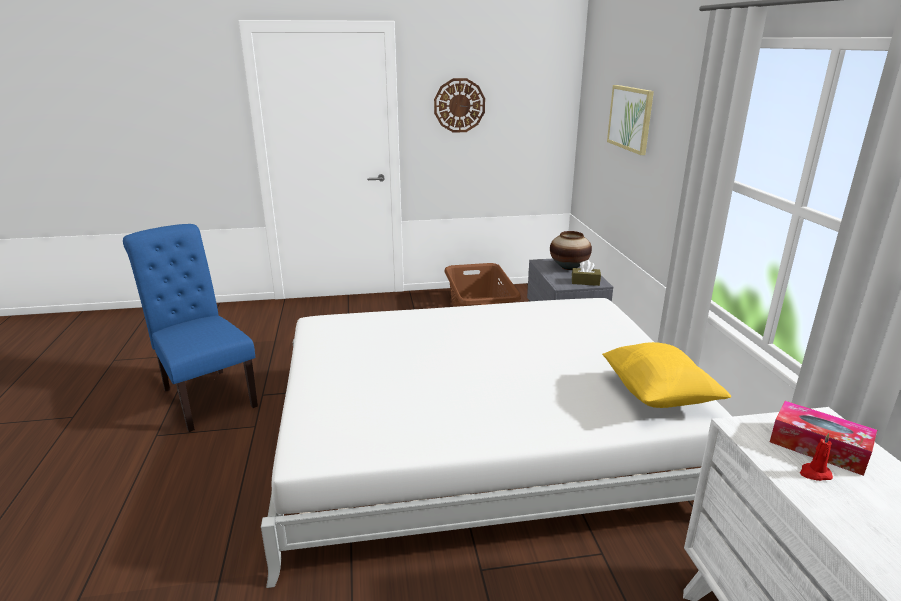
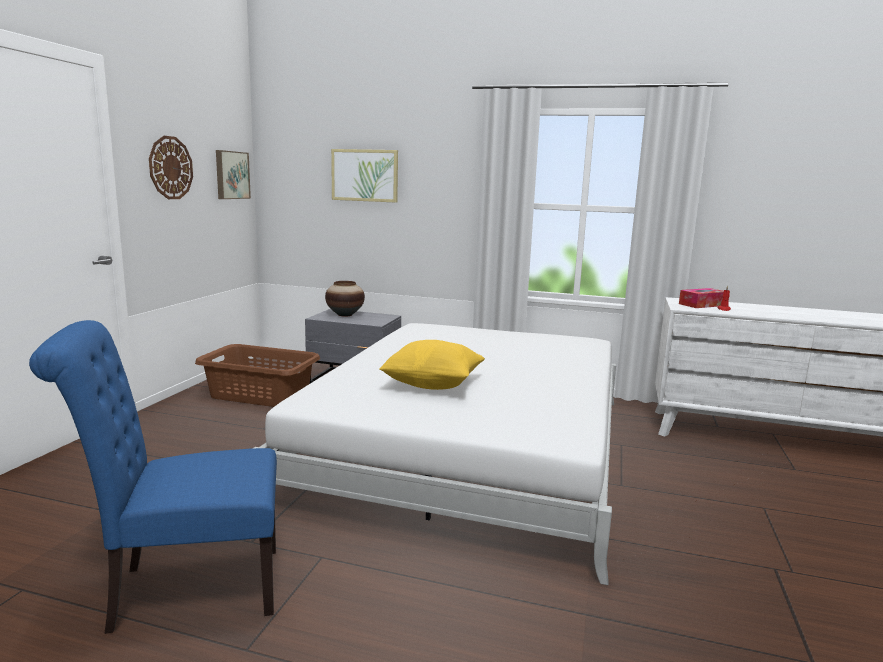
camera: 65 degrees left, 10 degrees down
(540, 108) = (231, 175): none -> picture
(585, 282) = (381, 318): brown tissue box -> none
(658, 395) = (569, 342): yellow pillow -> yellow pillow (433, 385)

